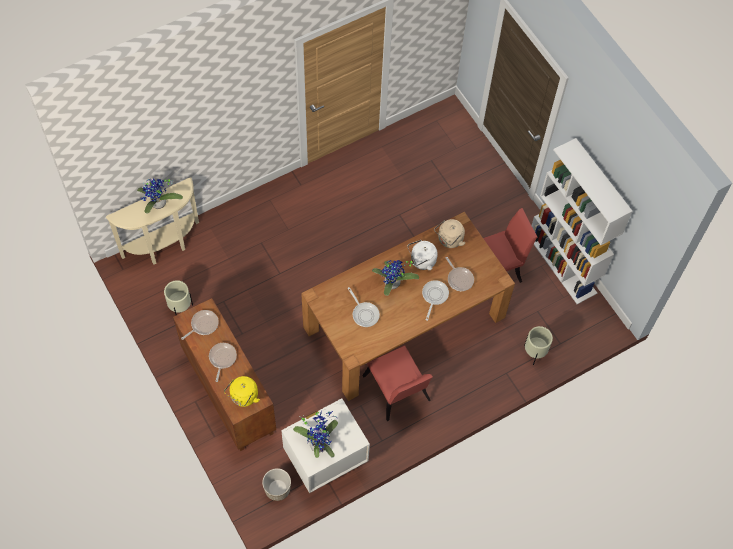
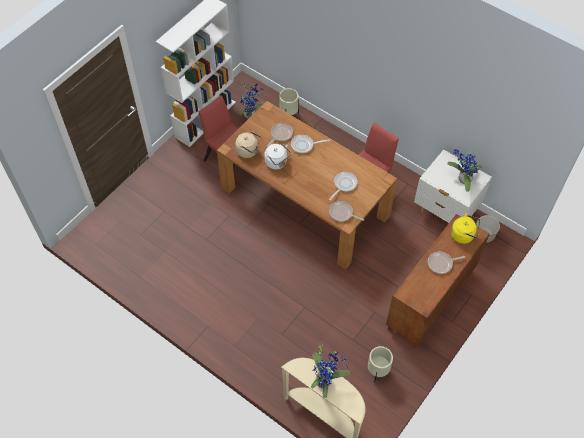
camera: 110 degrees left, 5 degrees down
(203, 325) = (420, 291): frying pan -> frying pan (342, 213)
(392, 285) = (309, 175): potted plant -> potted plant (251, 114)

